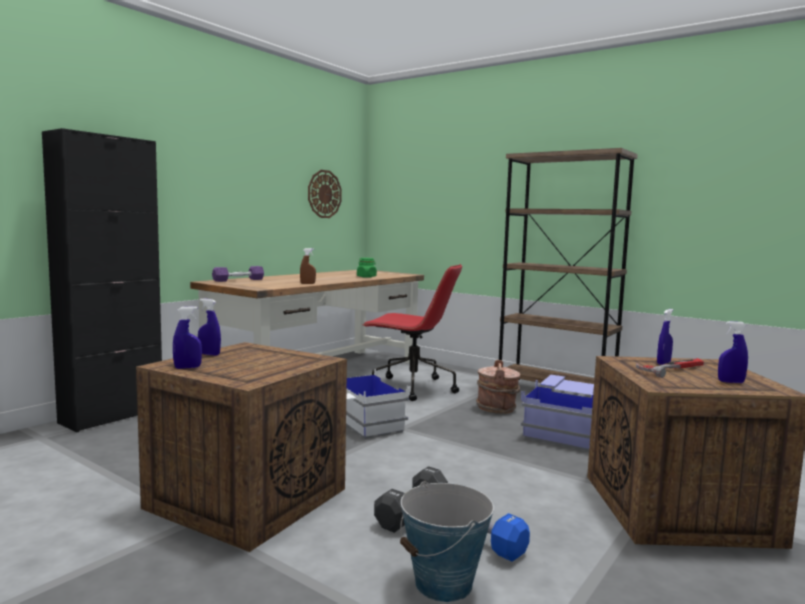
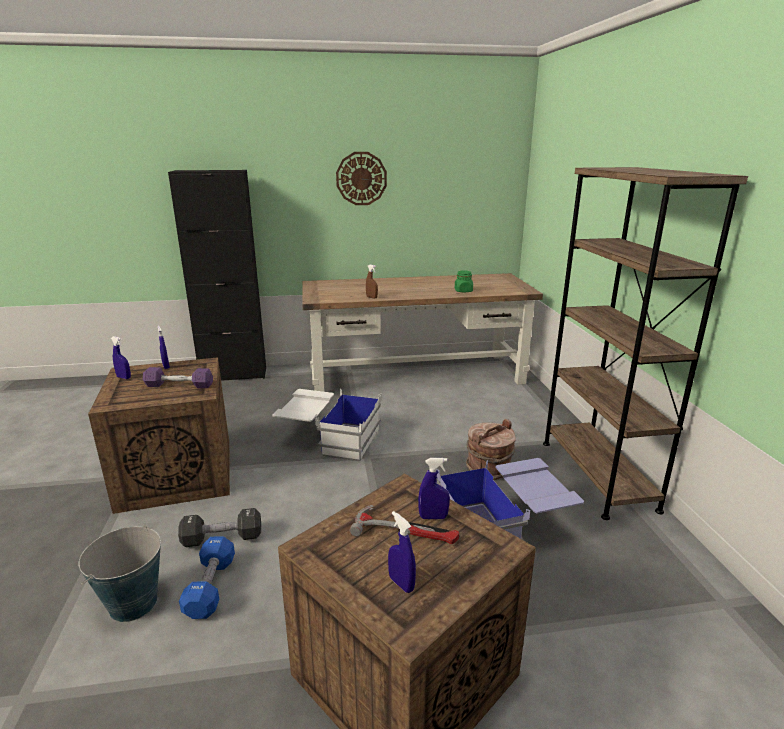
camera: 45 degrees right, 15 degrees up
(238, 280) = (339, 283): purple dumbbell -> purple dumbbell (179, 385)
(324, 194) = (462, 194): wall clock -> wall clock (361, 178)
(411, 388) = (459, 415): red office chair -> none

